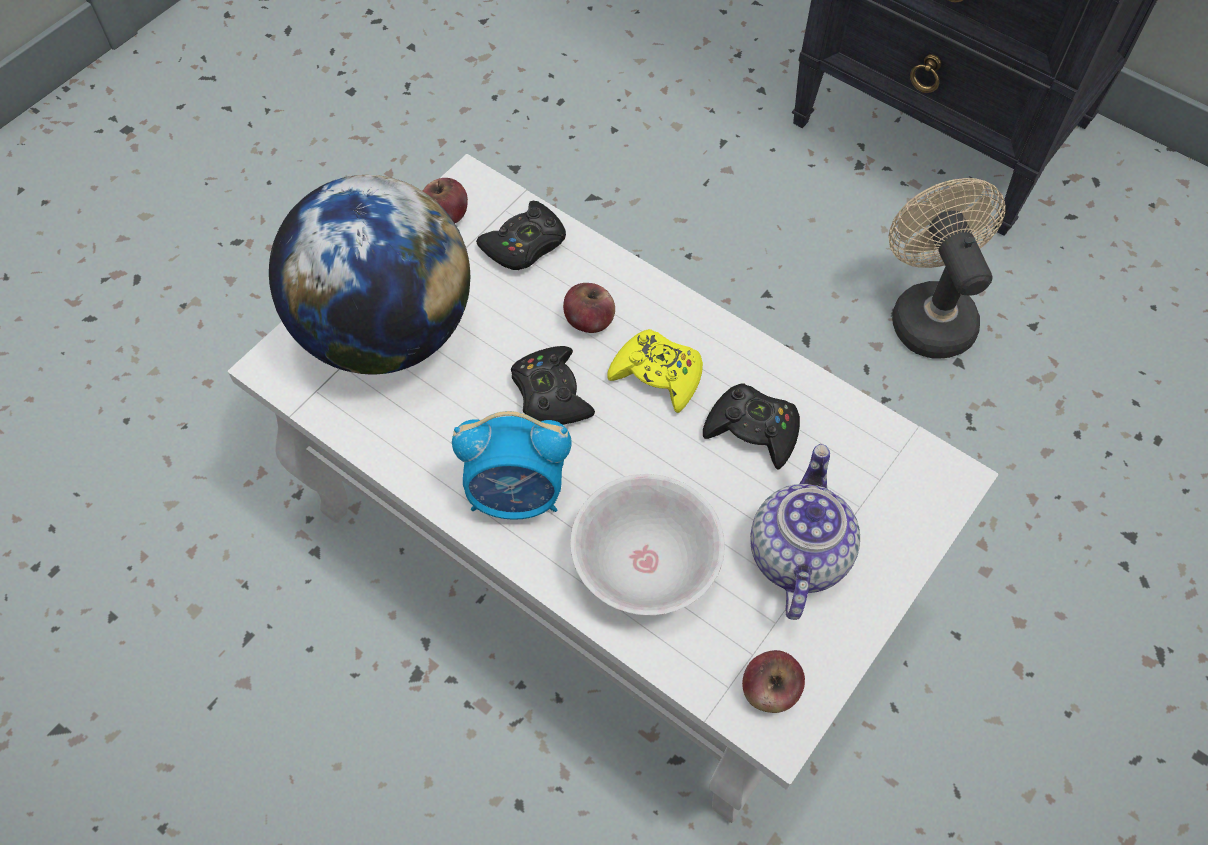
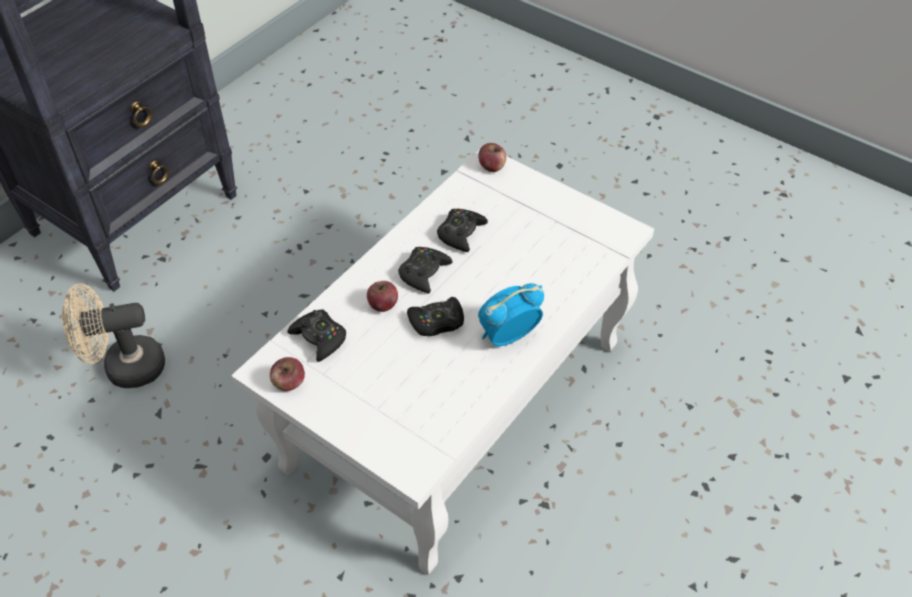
camera: 90 degrees left, 10 degrees down
(386, 332) = (388, 410): globe -> none
(517, 495) = (507, 336): alarm clock -> alarm clock turned 120 degrees counterclockwise
(645, 564) = (546, 279): white bowl -> none
(657, 375) = (424, 273): yellow game controller -> black game controller
(769, 690) = (610, 233): apple -> apple (492, 166)
(797, 553) = (534, 219): teapot -> none
(927, 313) = (290, 236): beige fan -> beige fan (125, 368)

